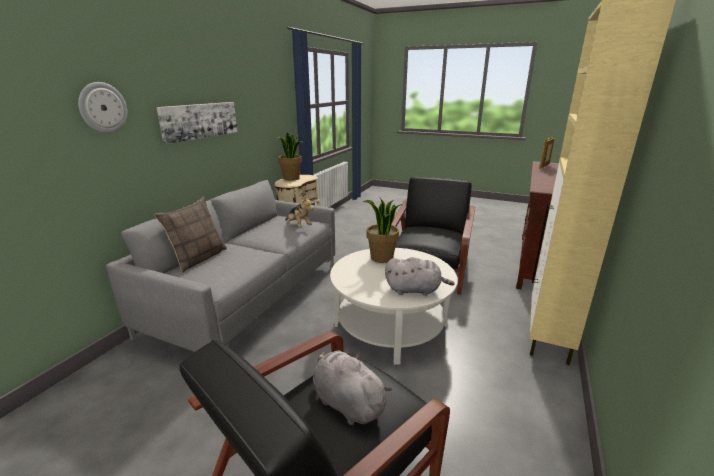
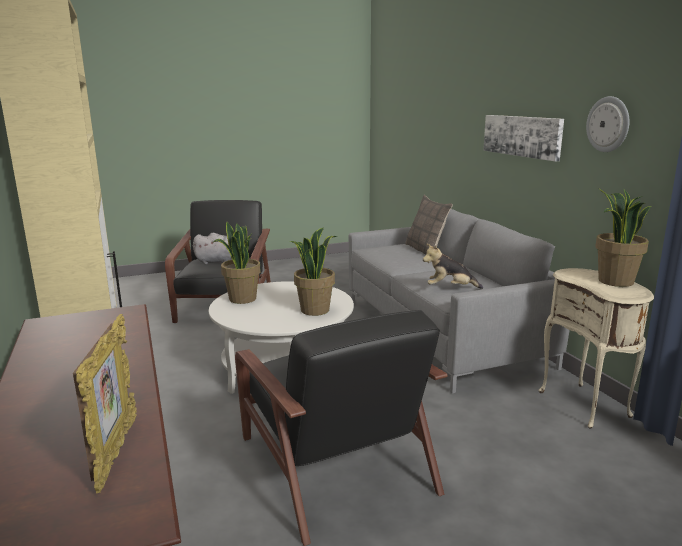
camera: 135 degrees right, 5 degrees down
(102, 107) = (461, 111): wall clock -> wall clock (608, 124)
(415, 290) = (242, 299): grey plush toy -> potted plant

